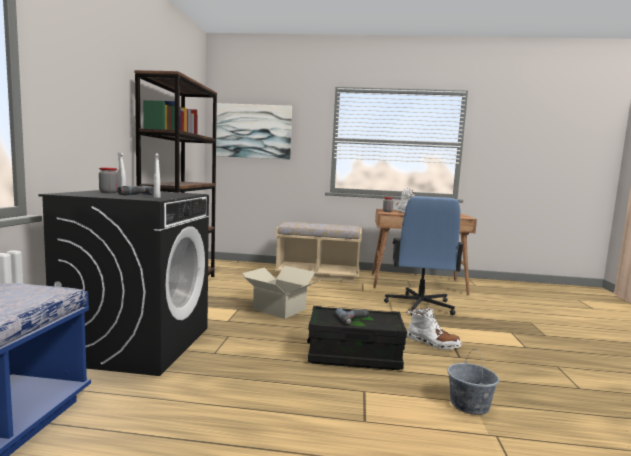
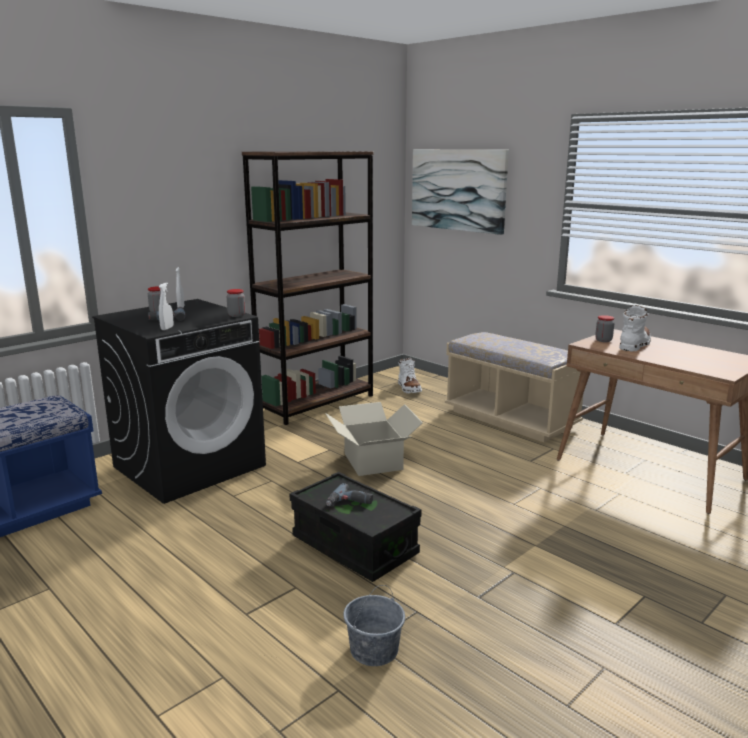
camera: 40 degrees right, 10 degrees up
(190, 193) = (236, 315): none -> jar
(419, 306) = (574, 508): blue office chair -> none
(432, 343) = (480, 566): white boot -> white boot (409, 388)

